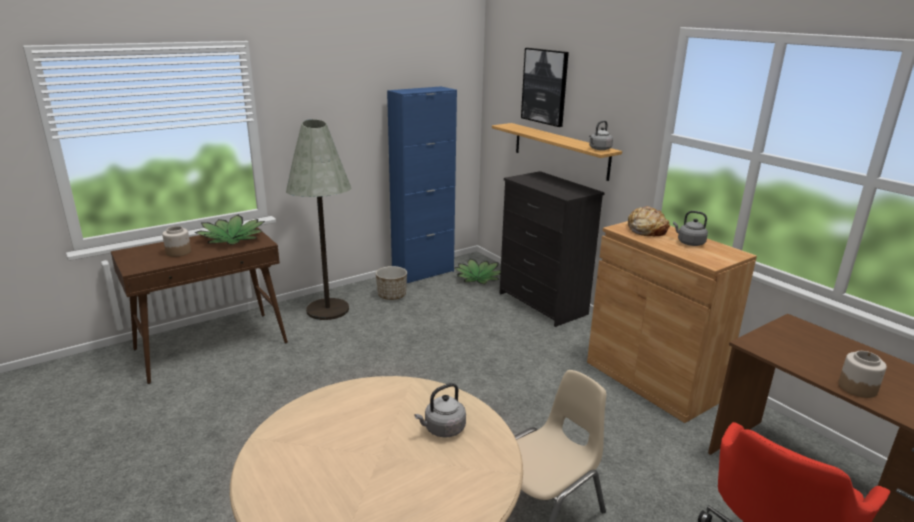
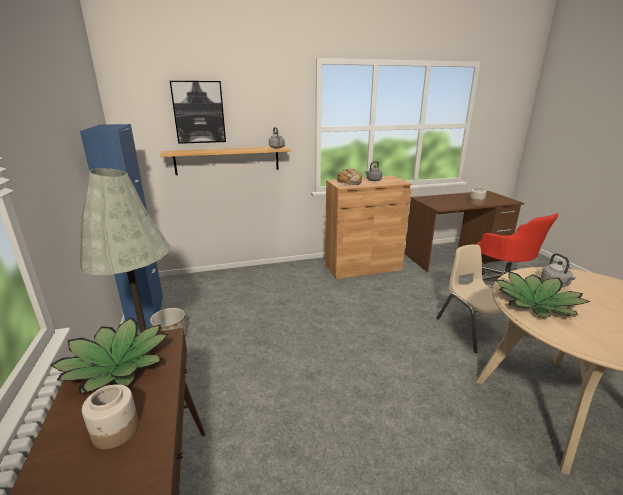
camera: 70 degrees left, 0 degrees up
(478, 278) = (188, 288): potted plant -> potted plant (535, 303)
(542, 304) = (255, 274): black dresser -> none

